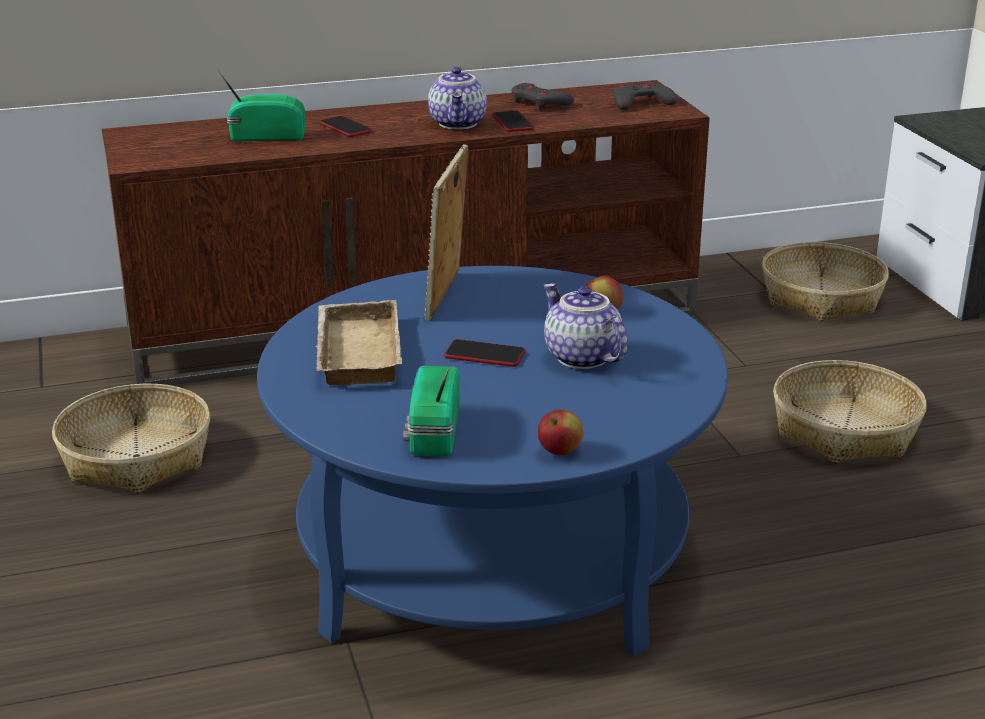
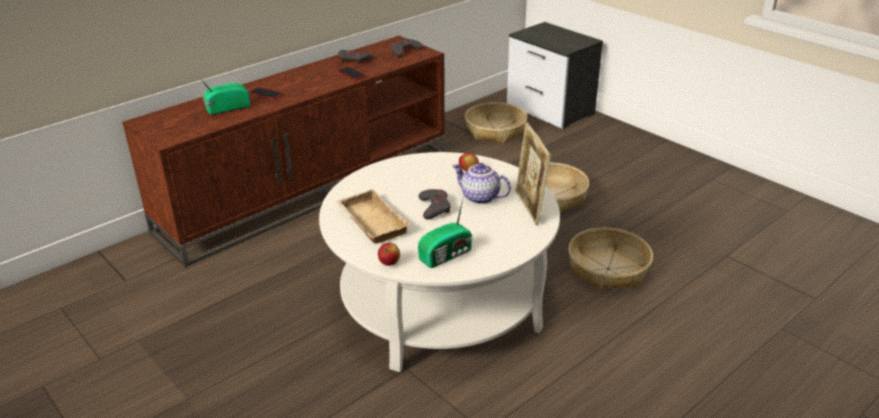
camera: 25 degrees left, 5 degrees up
(135, 456) = (216, 305): basket -> basket (607, 269)
(432, 433) = (447, 255): radio -> radio turned 105 degrees counterclockwise
(447, 296) = (388, 180): picture frame -> picture frame (529, 207)
(459, 124) = (324, 80): teapot -> none
(485, 355) = (434, 207): phone -> grey game controller
(492, 552) = (440, 302): blue coffee table -> white coffee table
(560, 452) = (513, 249): apple -> apple (389, 263)

